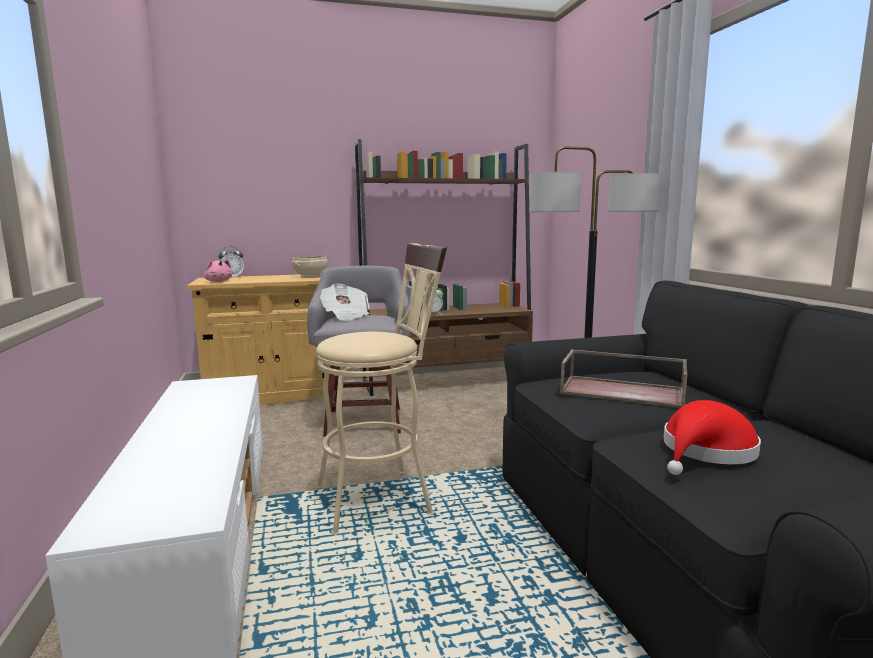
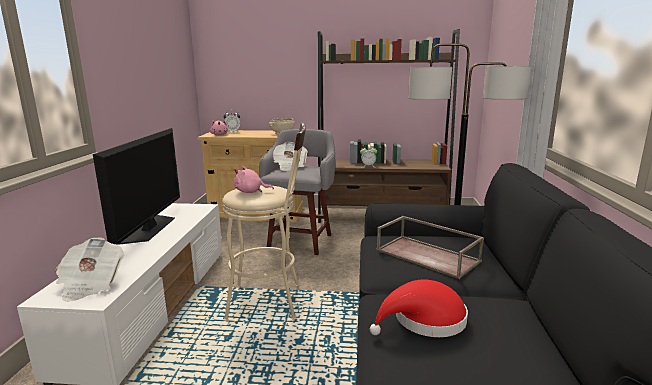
camera: 20 degrees right, 5 degrees up
(159, 500) = (91, 284): none -> newspaper
(179, 415) = (149, 228): none -> television
(359, 339) = (250, 192): none -> pink plush toy

